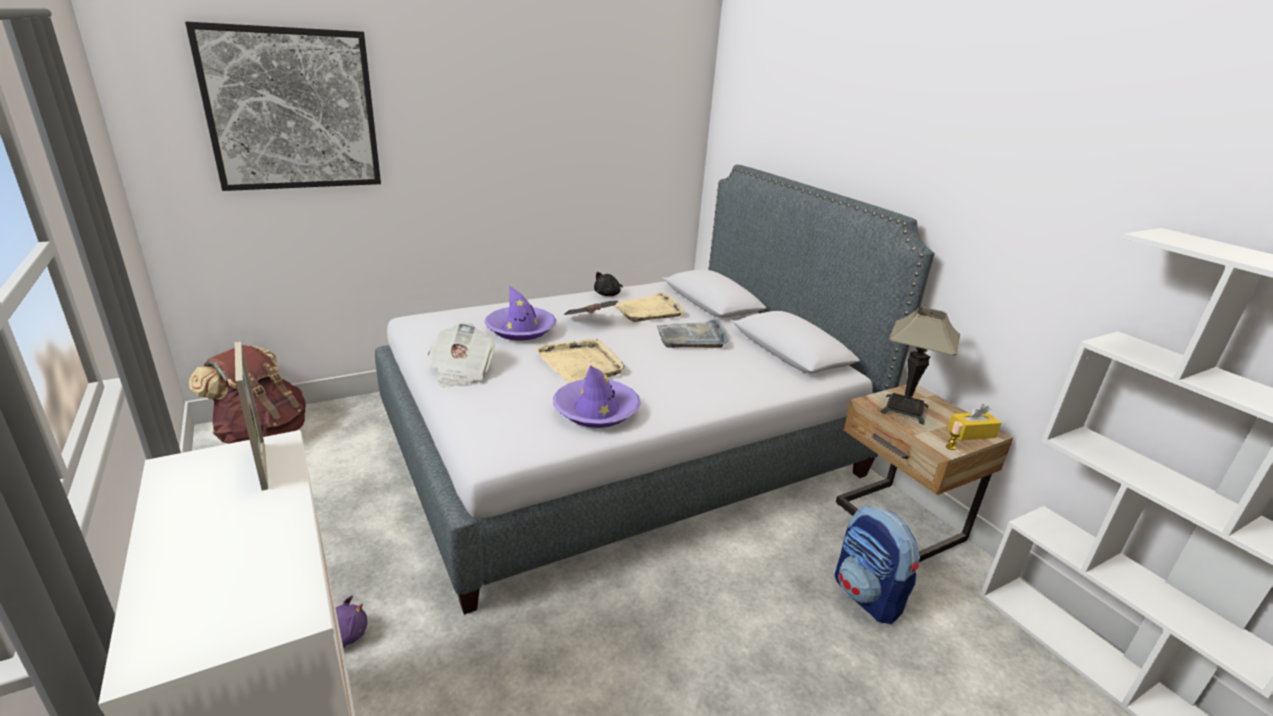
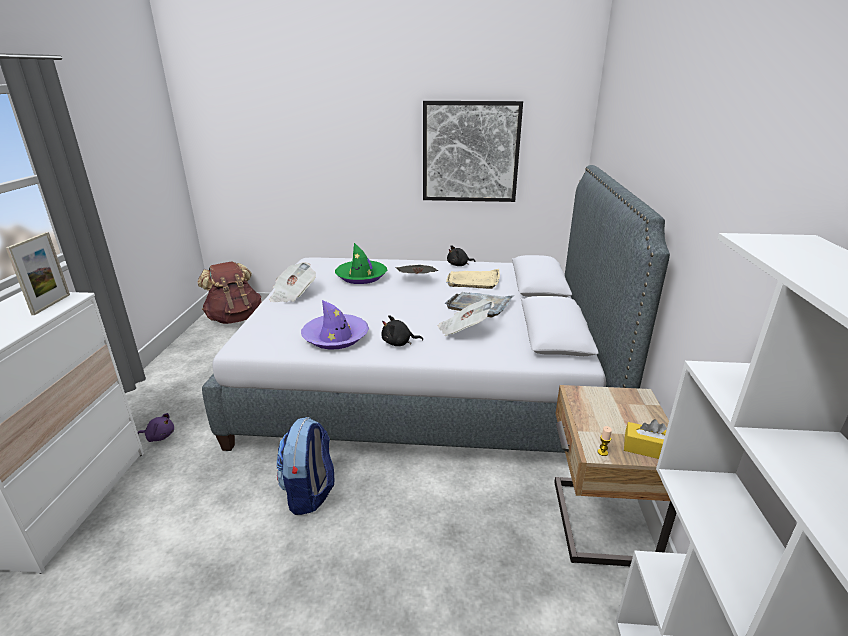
camera: 35 degrees right, 0 degrees up
(292, 110) = (265, 117): picture -> picture (470, 152)
(521, 329) = (361, 277): purple hat -> green hat
(581, 363) = (370, 306): beige tray -> none
(672, 398) = (399, 343): none -> black plush toy
(714, 368) = (463, 330): none -> newspaper
(867, 596) = (498, 566): backpack -> backpack (309, 493)
(904, 409) = (602, 407): table lamp -> none

